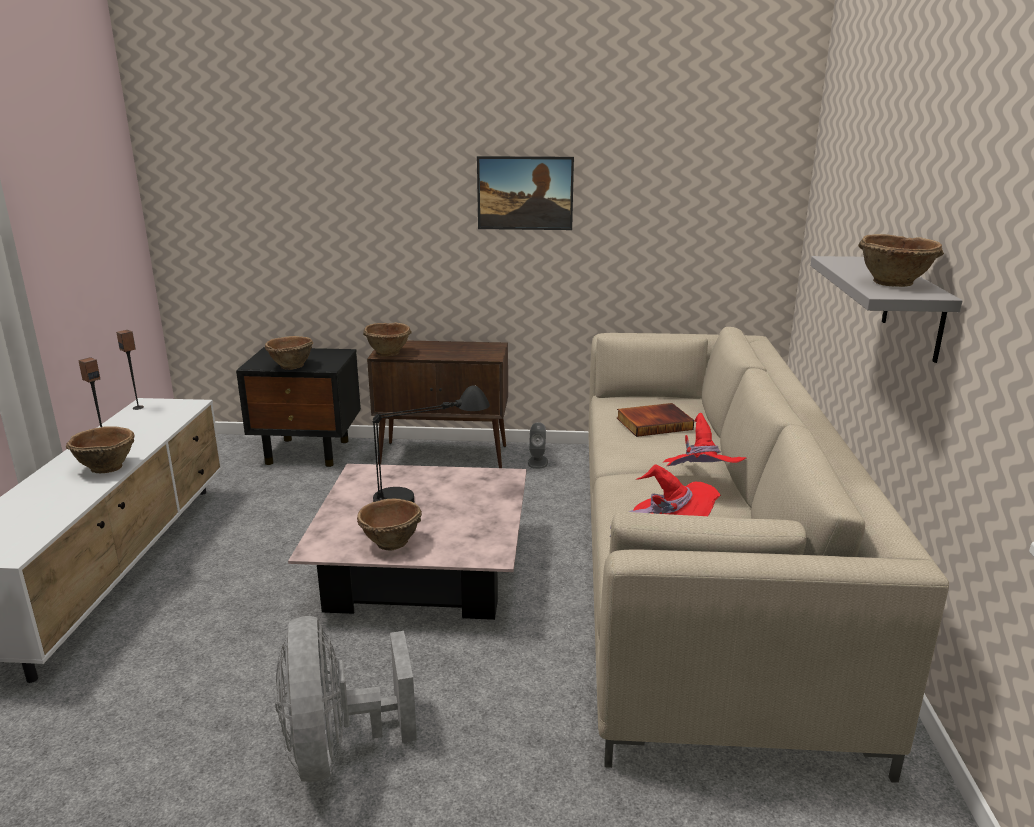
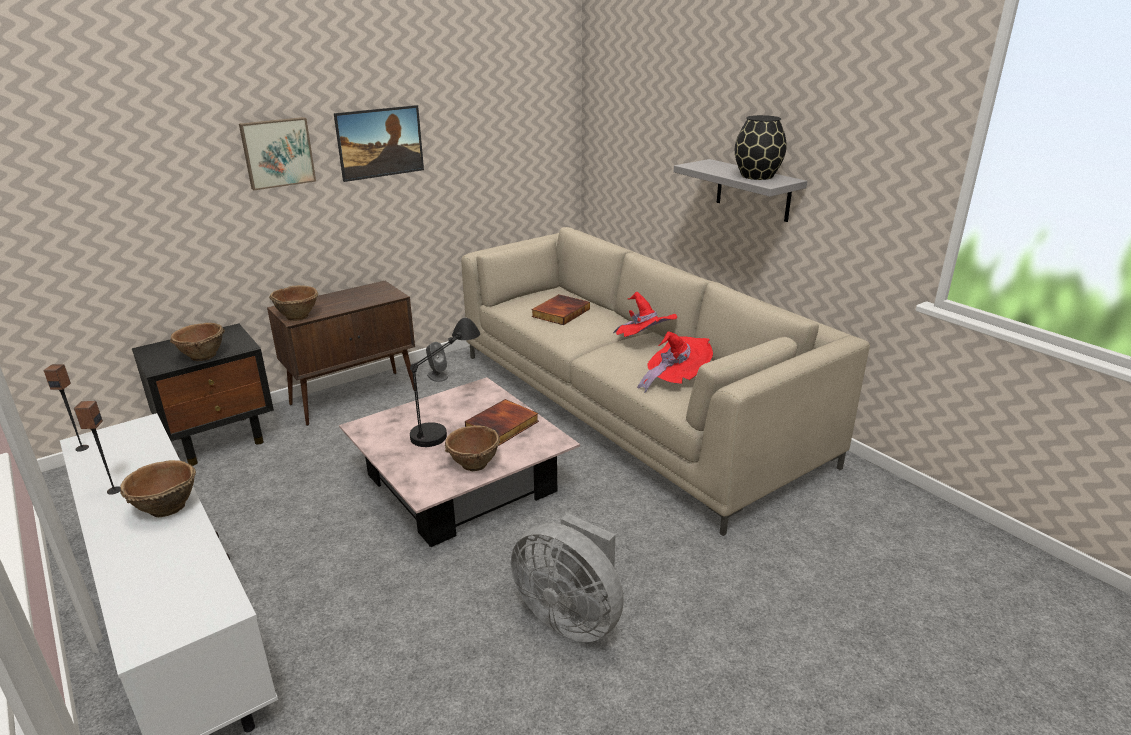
camera: 40 degrees left, 5 degrees up
(415, 189) = (277, 152): none -> picture
(469, 519) = (503, 426): none -> book
(894, 283) = (757, 176): brown bowl -> black vase

